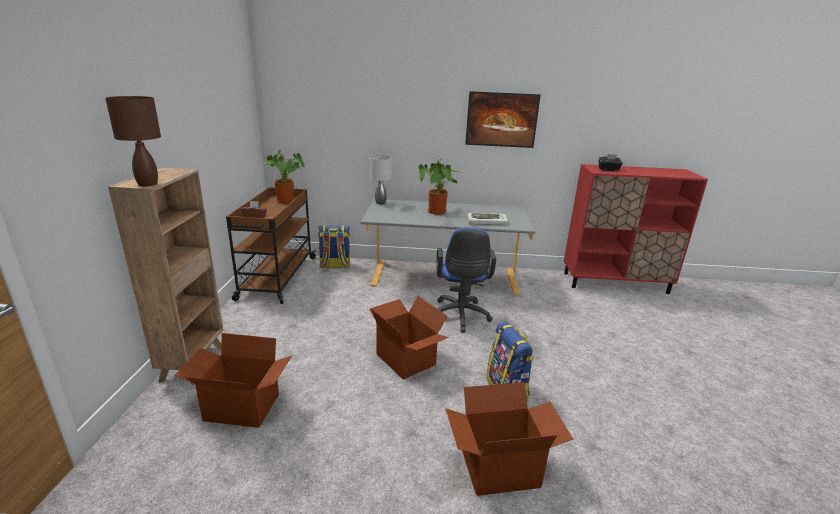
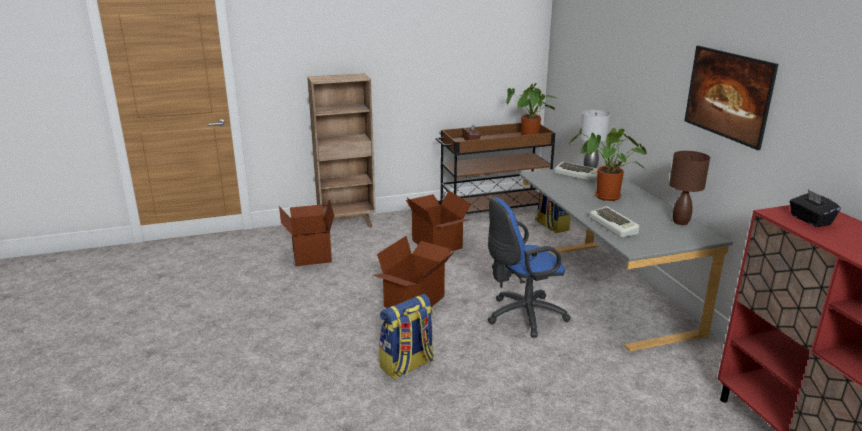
camera: 70 degrees right, 0 degrees up
(148, 184) = (320, 79): brown table lamp -> brown table lamp (681, 222)
(389, 208) = (578, 175): none -> keyboard
(499, 467) = (297, 374): cardboard box -> cardboard box (437, 244)

